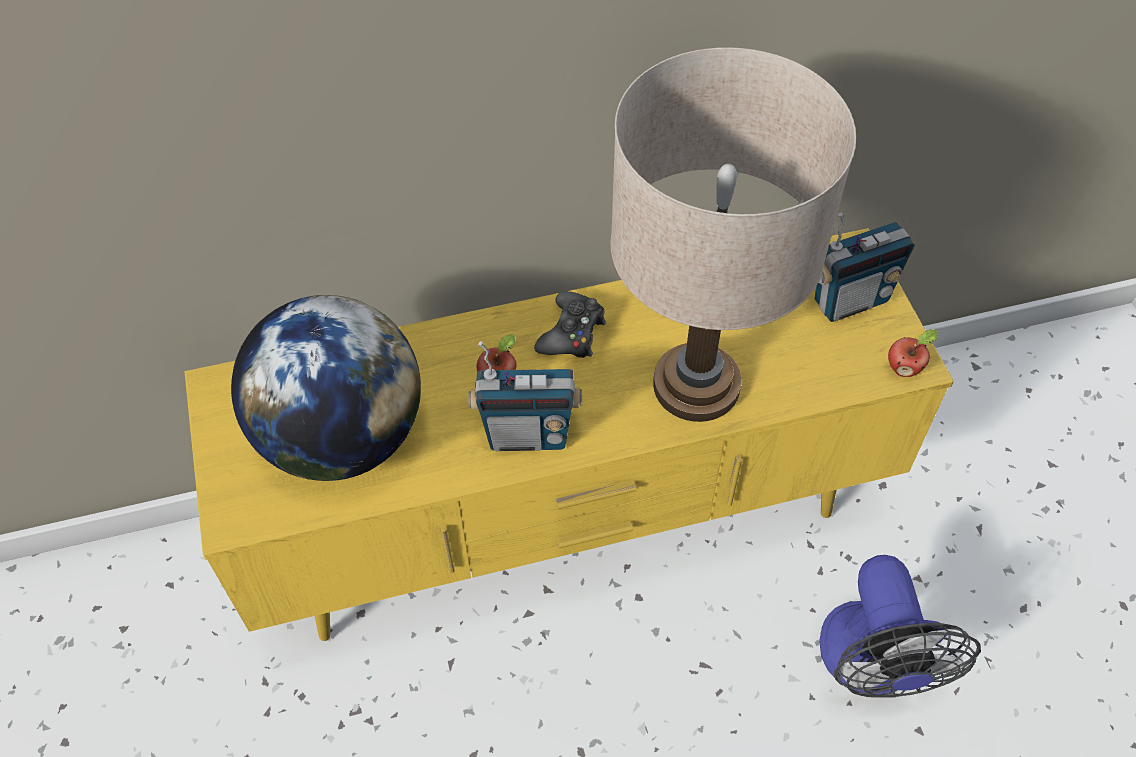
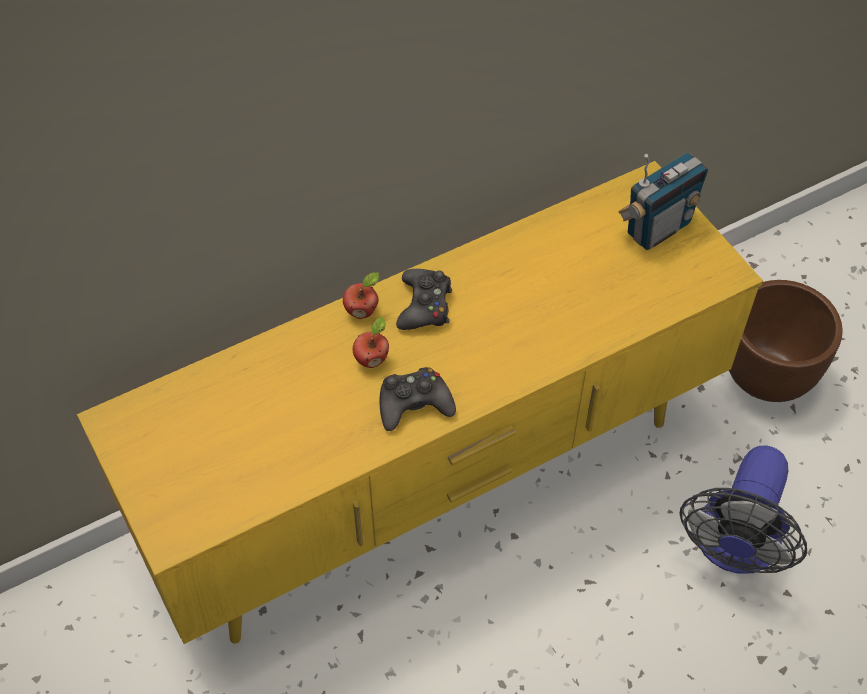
camera: 15 degrees left, 0 degrees up
(342, 437) = (247, 442): globe -> none
(528, 435) = (414, 404): radio -> black game controller
(695, 385) = (547, 329): beige table lamp -> none
(872, 666) = (733, 548): fan -> fan turned 45 degrees clockwise
(904, 368) = (719, 278): apple -> apple (362, 311)
(958, 489) = (766, 376): none -> brown planter

